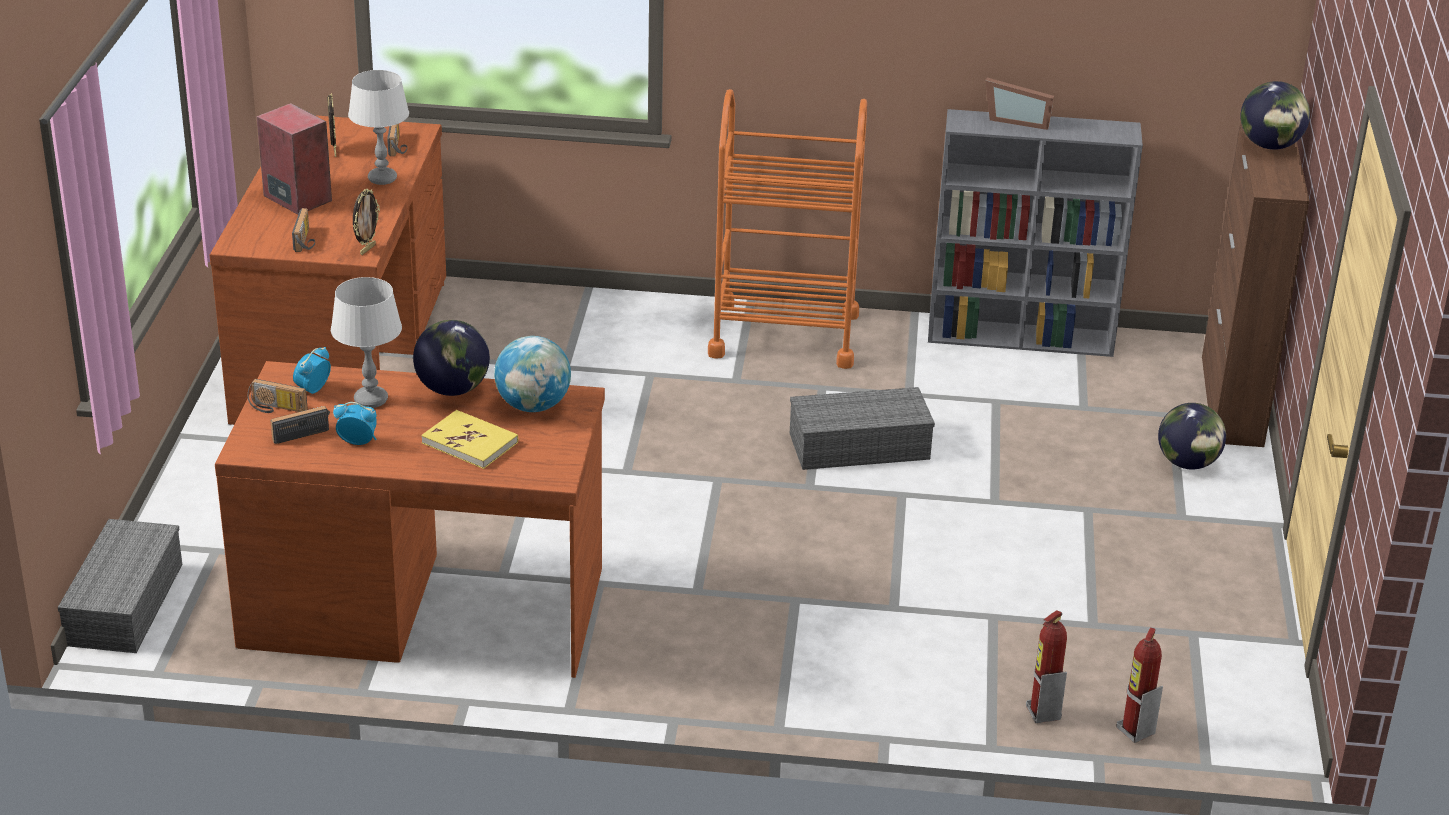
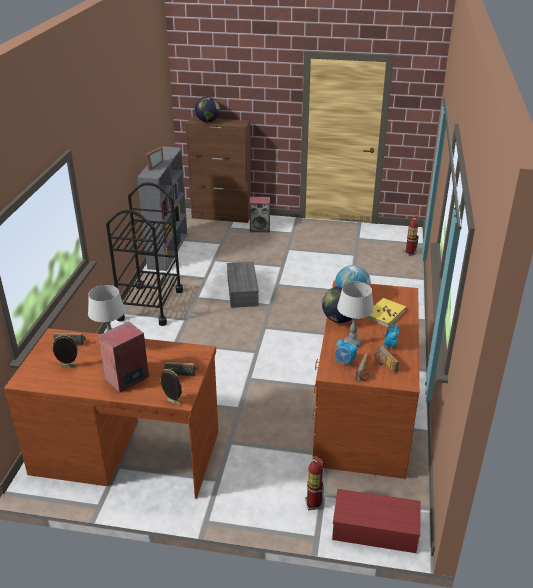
camera: 85 degrees left, 0 degrees up
(124, 602) = (373, 530): grey storage box -> red storage box
(367, 249) = (196, 349): picture frame -> picture frame (172, 402)
(784, 335) = (150, 305): orange cart -> black cart
(1042, 713) = (404, 268): fire extinguisher -> fire extinguisher (313, 504)
(1188, 463) = (260, 228): globe -> speaker

